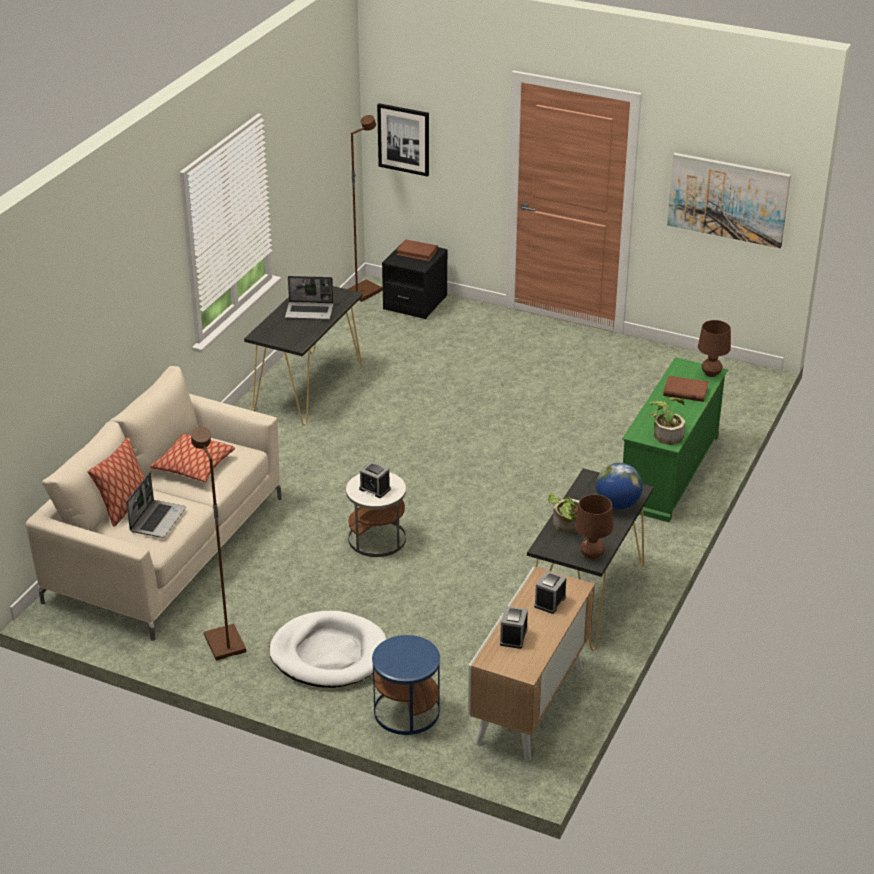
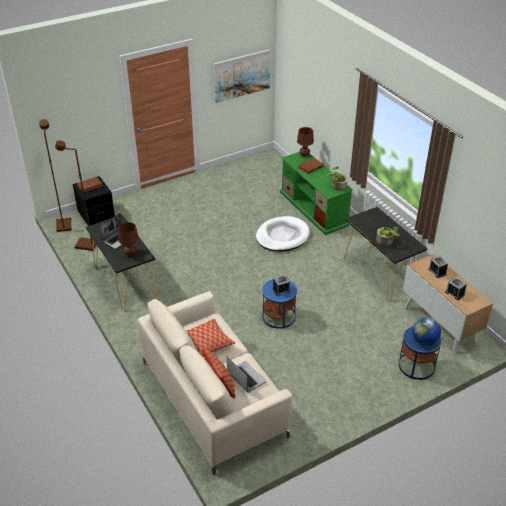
camera: 55 degrees left, 5 degrees up
(223, 644) = (315, 410): brown floor lamp -> brown floor lamp (86, 245)
(329, 654) = (354, 373): white dog bed -> white dog bed (282, 236)
(377, 539) = (279, 316): white side table -> blue side table
(404, 139) = (59, 125): picture -> none
(592, 555) = (413, 245): brown table lamp -> brown table lamp (130, 254)
(617, 504) = (381, 221): globe -> globe (424, 341)

